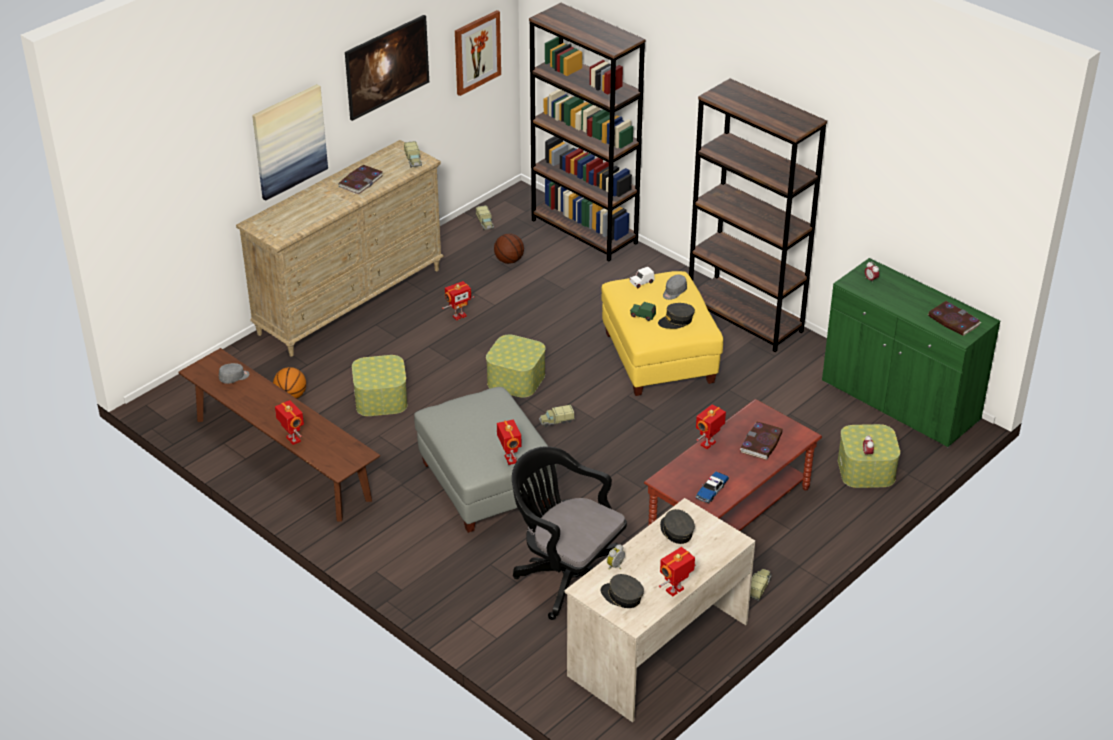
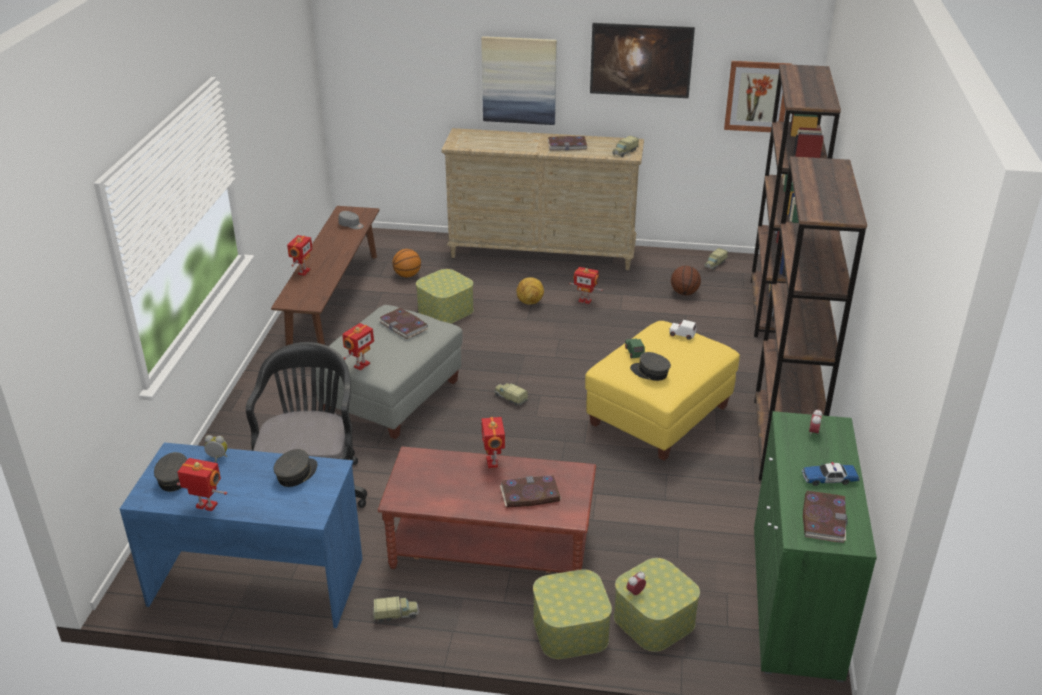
camera: 55 degrees right, 5 degrees down
(426, 346) = (530, 302): none -> football
(475, 412) = (404, 325): none -> book
(516, 379) = (540, 357): storage box -> storage box (570, 629)
(657, 648) = (257, 580): beige desk -> blue desk
(674, 292) = (691, 355): grey cap -> none
(708, 444) = (493, 462): toy robot -> toy robot turned 105 degrees counterclockwise
(711, 490) = (425, 491): toy car -> toy car (829, 479)

